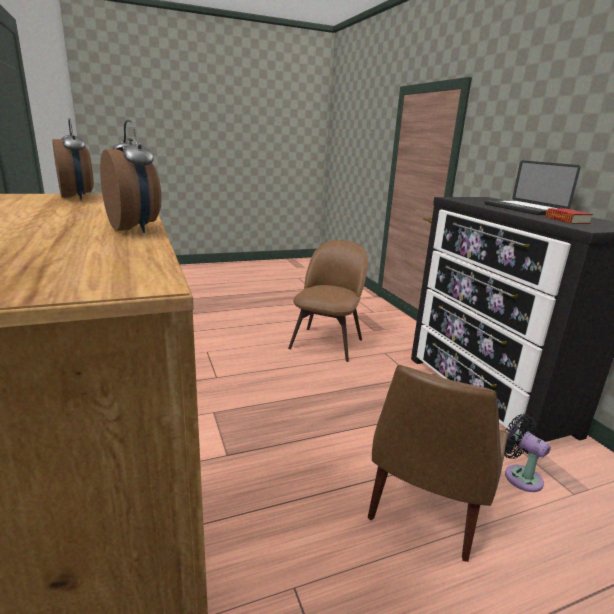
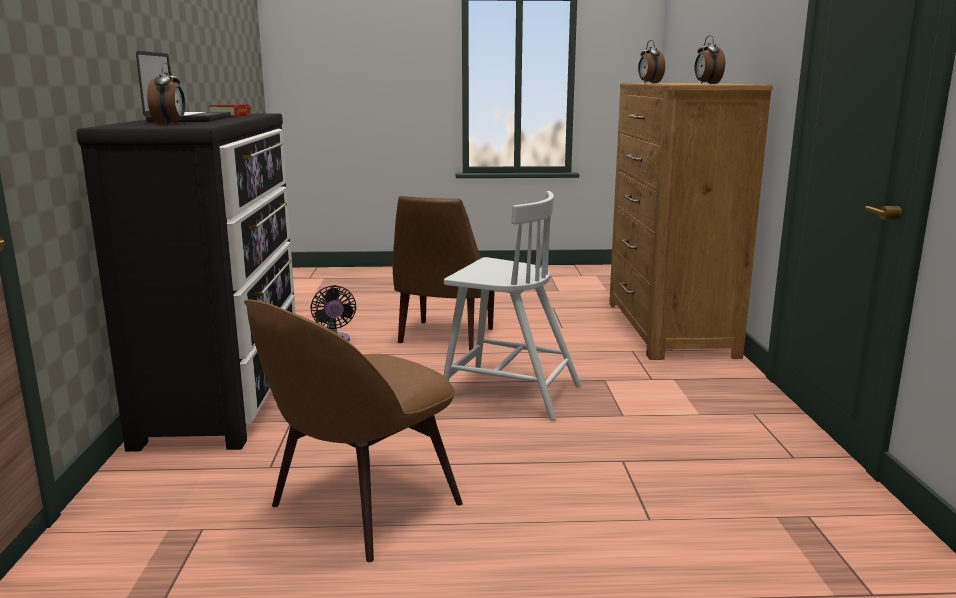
camera: 160 degrees left, 5 degrees down
(302, 423) = (508, 392): none -> white chair
(424, 512) = (444, 337): brown chair -> brown chair turned 150 degrees clockwise
(480, 201) = (170, 124): none -> alarm clock

